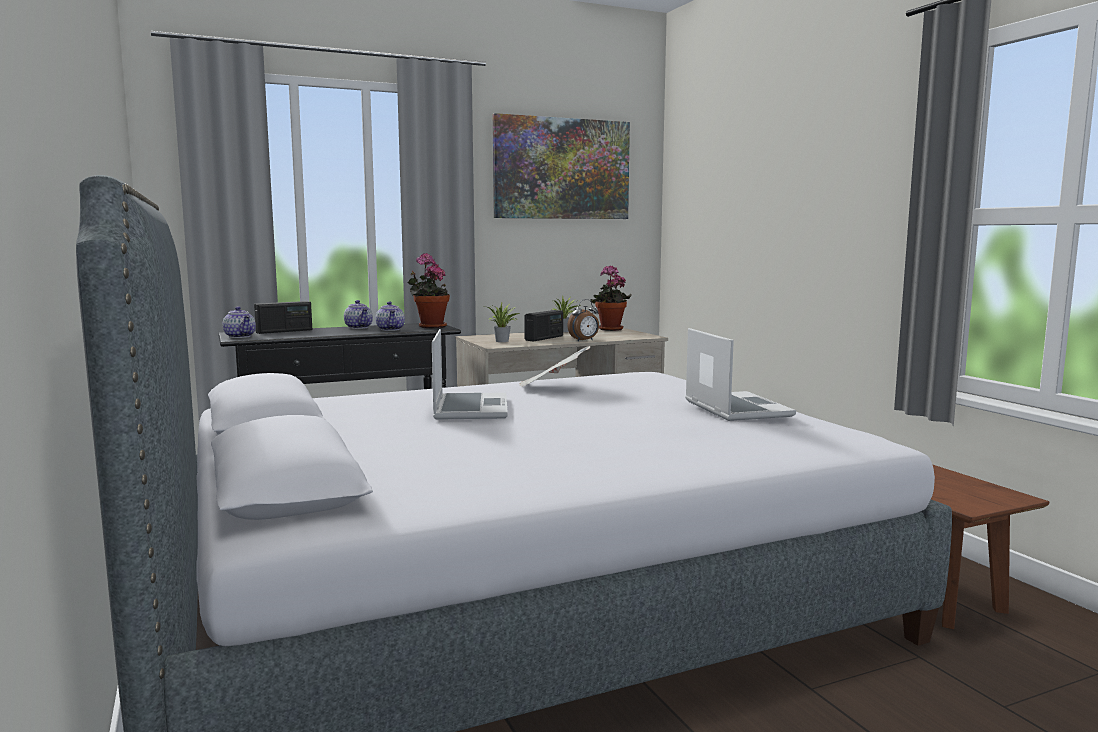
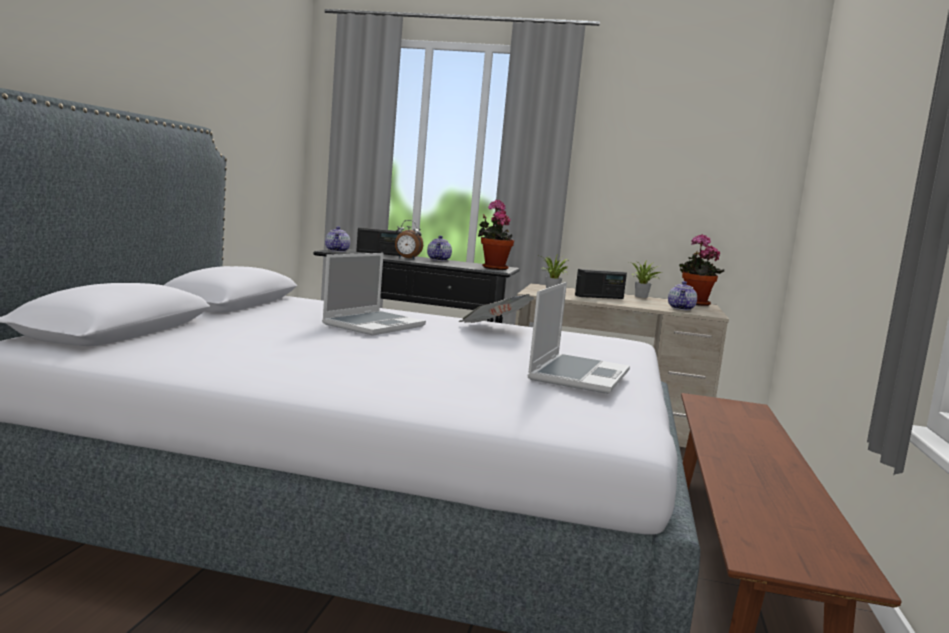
camera: 35 degrees right, 0 degrees up
(391, 329) = (455, 264): teapot -> teapot (681, 309)
(562, 169) = (679, 130): picture -> none
(584, 340) = (629, 305): alarm clock -> alarm clock (406, 258)

